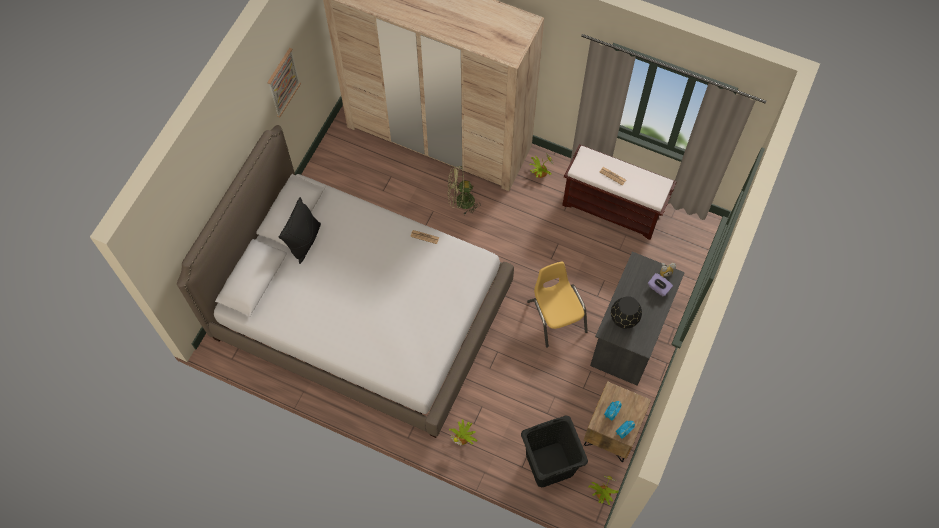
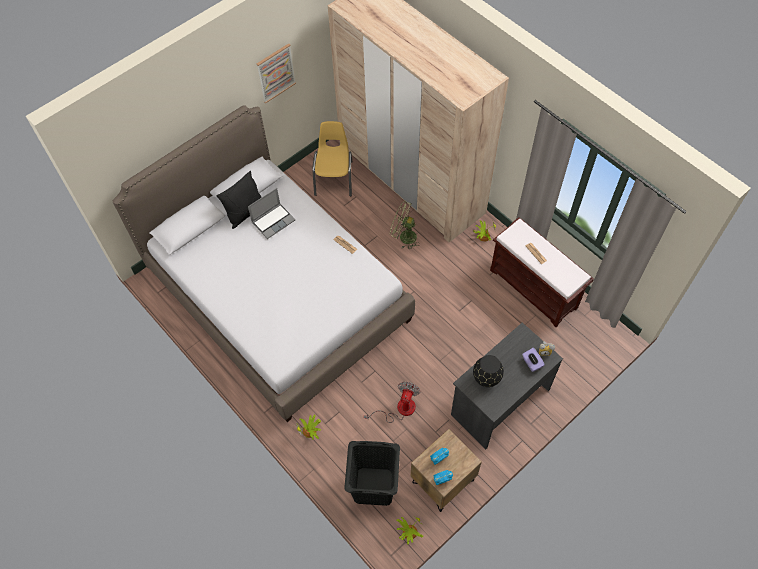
camera: 25 degrees right, 5 degrees down
(338, 239) = (273, 221): none -> laptop
(539, 380) = (399, 409): none -> fan
(556, 316) = (440, 361): yellow chair -> yellow chair (334, 178)

